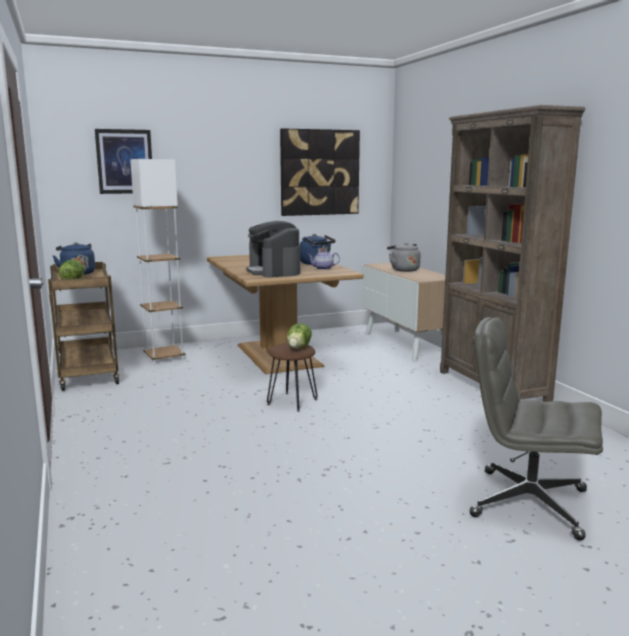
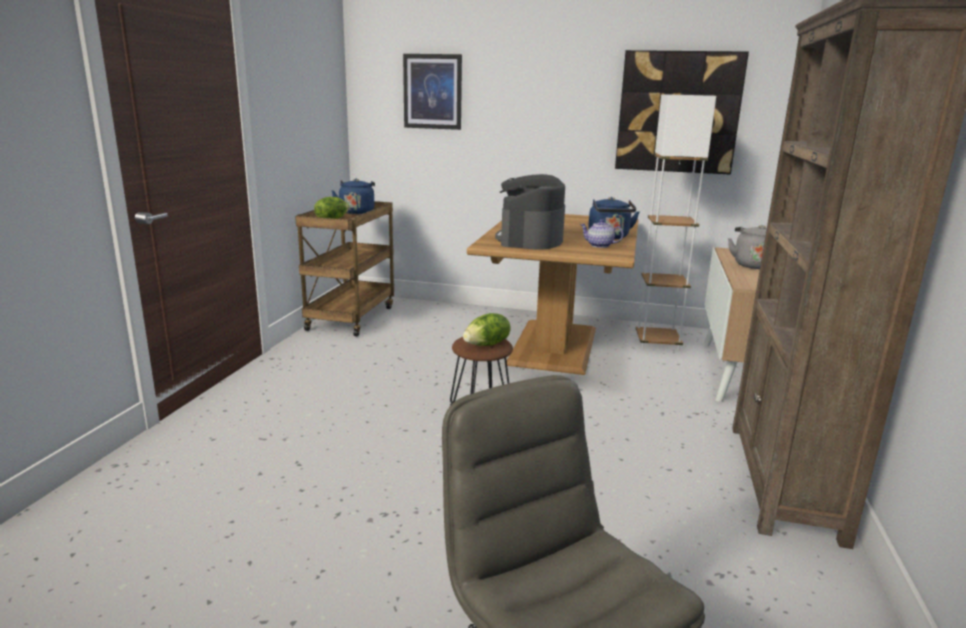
camera: 35 degrees right, 5 degrees up
(164, 358) = (437, 318): white floor lamp -> white floor lamp (657, 342)

